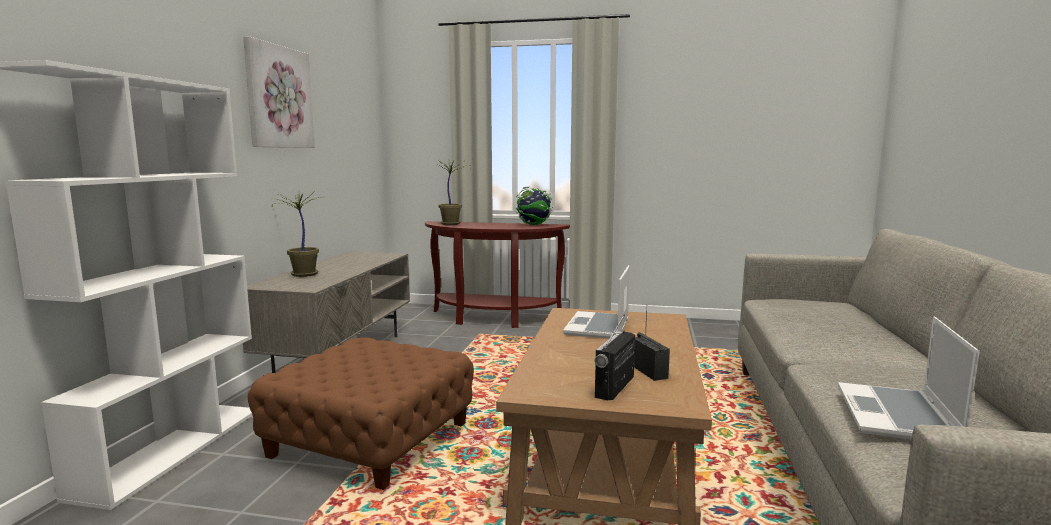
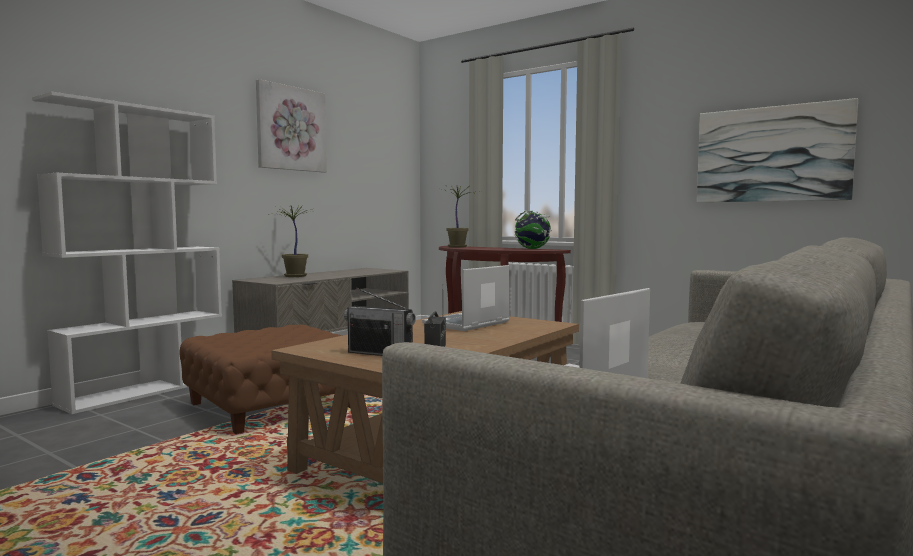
camera: 25 degrees right, 5 degrees down
(614, 387) = (380, 353): radio -> radio turned 120 degrees counterclockwise
(746, 141) = (772, 154): none -> picture

